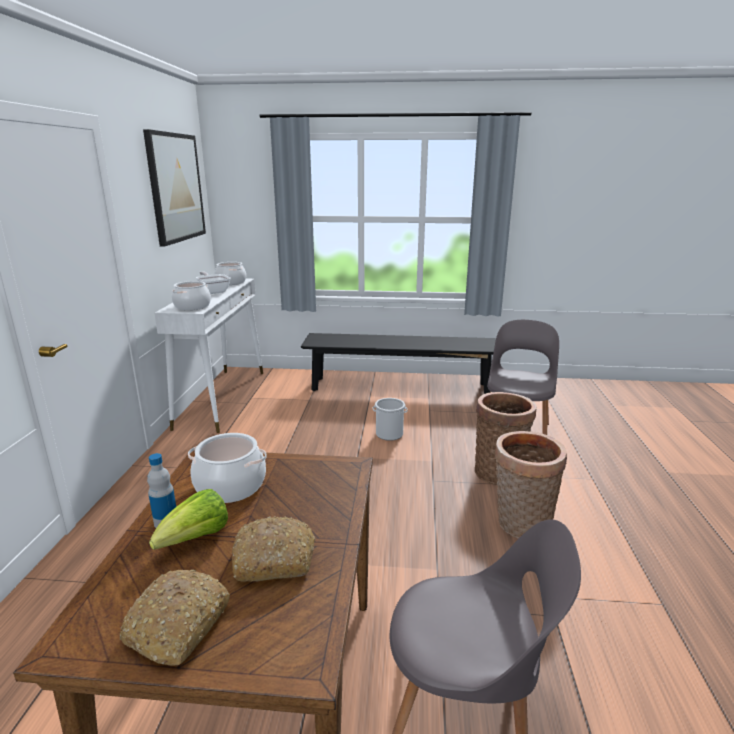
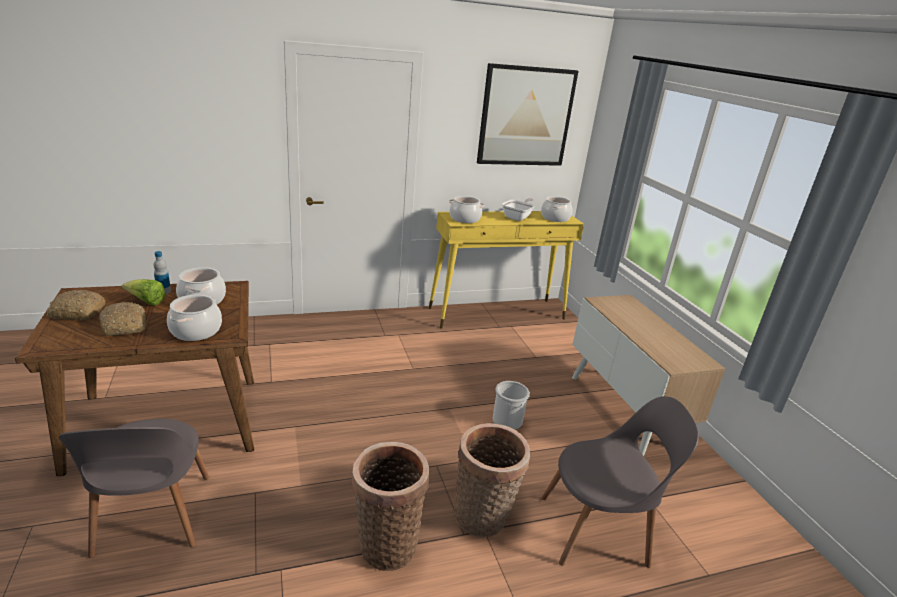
camera: 65 degrees right, 5 degrees up
(222, 398) = (497, 313): white console table -> yellow console table
(326, 492) = (196, 330): none -> cooking pot
(400, 387) = (625, 410): black bench -> cabinet

